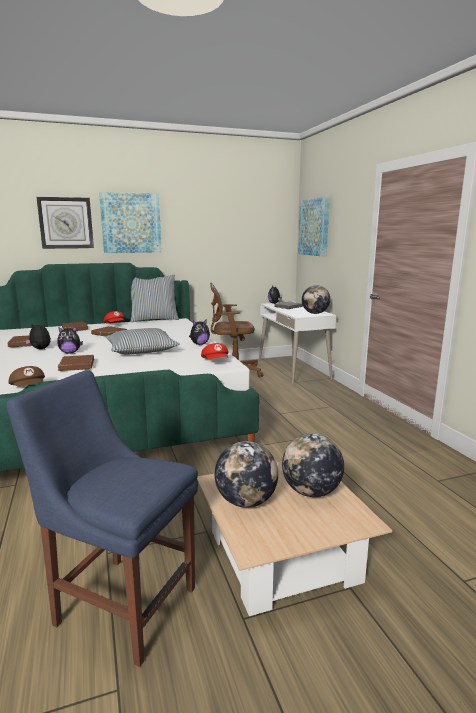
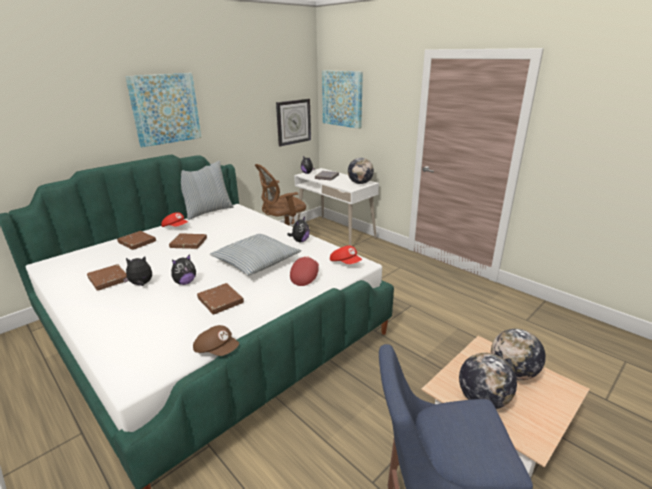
camera: 25 degrees left, 10 degrees up
(66, 223) = (91, 117): wall clock -> wall clock (293, 122)
(165, 364) = (305, 277): none -> red cap

